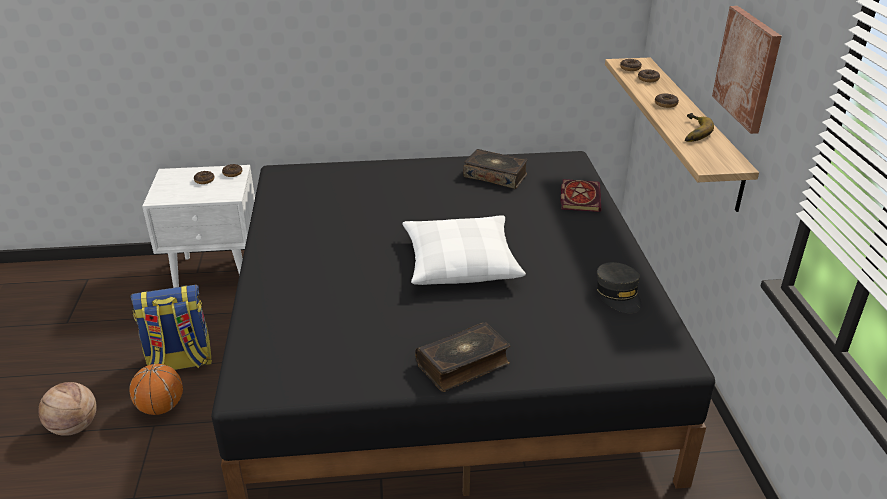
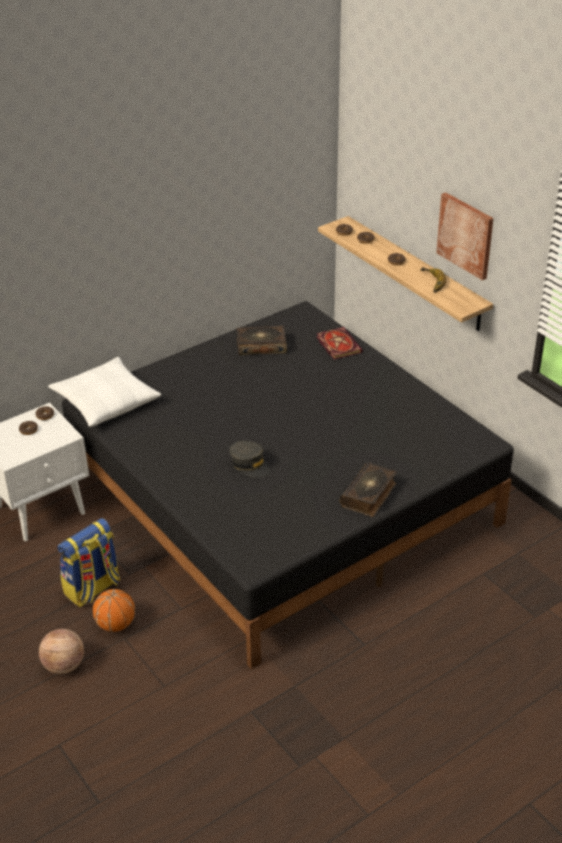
camera: 30 degrees left, 5 degrees up
(460, 262) = (302, 426): white pillow -> white pillow (106, 401)
(618, 295) = (422, 412): grey cap -> grey cap (250, 465)

